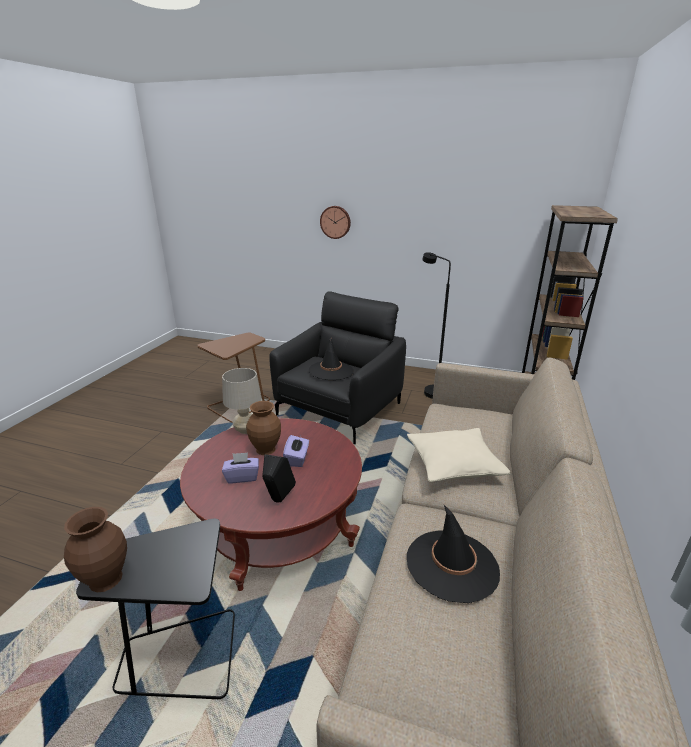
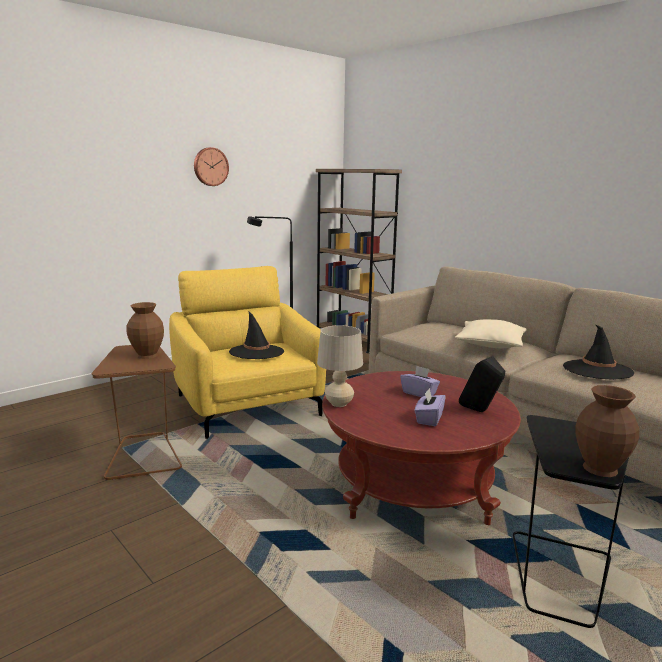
camera: 60 degrees left, 10 degrees down
(265, 449) = (387, 402): brown vase -> brown vase (146, 355)
(335, 222) = (115, 194): wall clock -> wall clock (210, 166)
(339, 409) = (248, 406): black armchair -> yellow armchair

